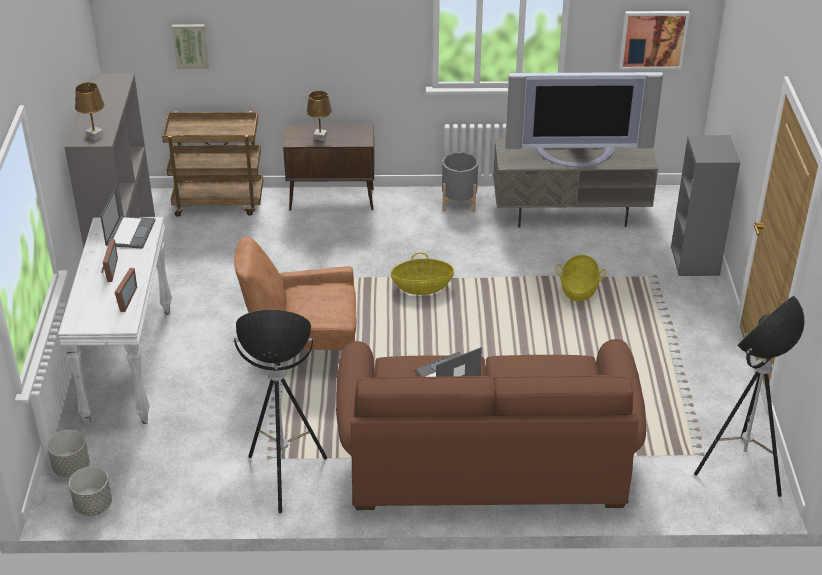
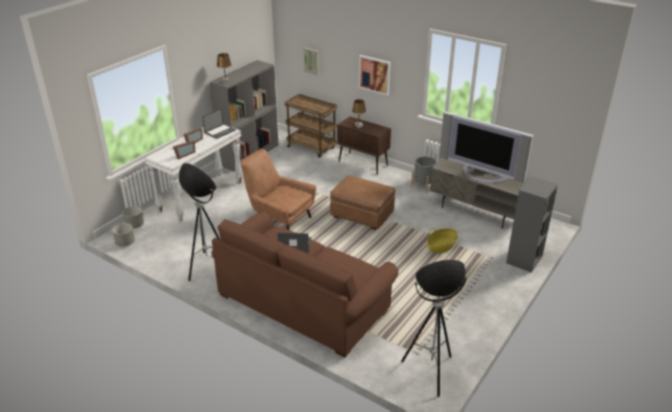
camera: 35 degrees right, 5 degrees down
(422, 286) = (362, 215): basket -> brown ottoman
(653, 39) = (548, 119): picture -> picture (374, 74)

